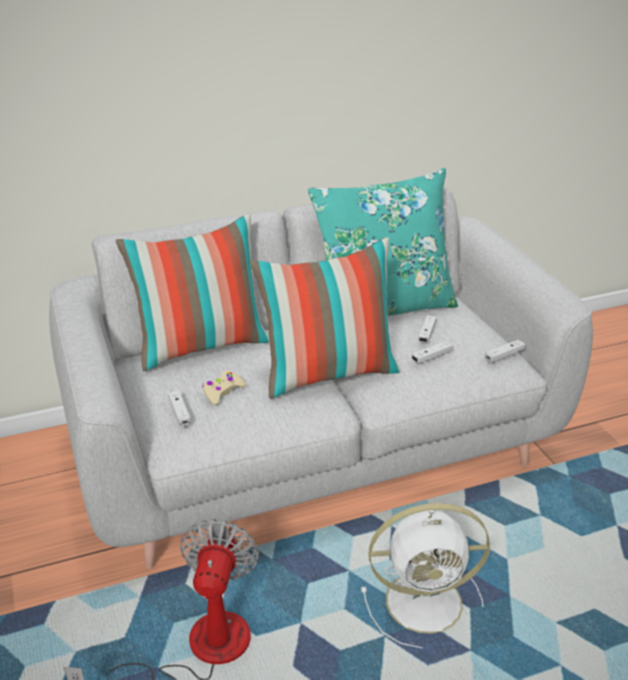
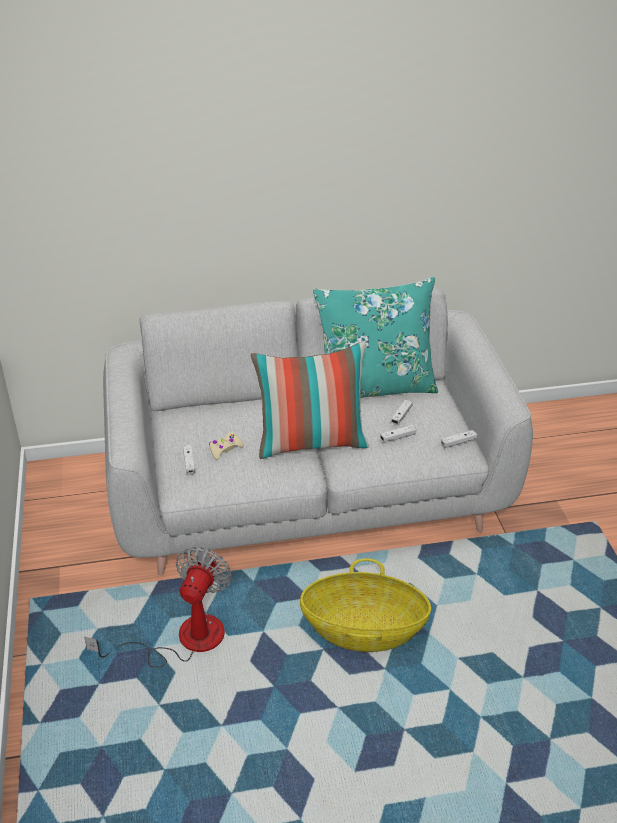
camera: 10 degrees right, 5 degrees up
(202, 346) = (218, 408): pillow -> none
(427, 602) = (363, 629): white fan -> basket

